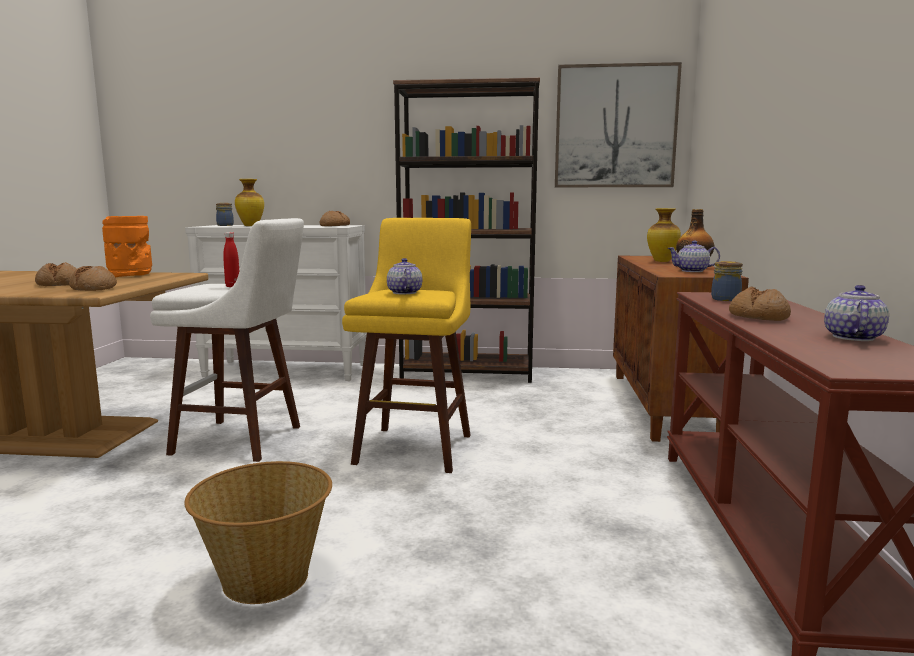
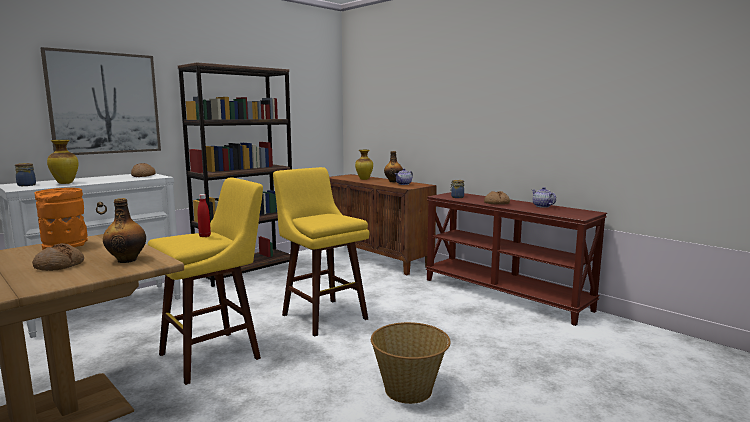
camera: 50 degrees left, 0 degrees up
(94, 288) = (127, 260): bread -> bottle
(243, 440) = (215, 354): white stool -> yellow stool
(404, 293) = (330, 218): teapot -> none
(615, 127) = (308, 98): picture -> picture (105, 103)

